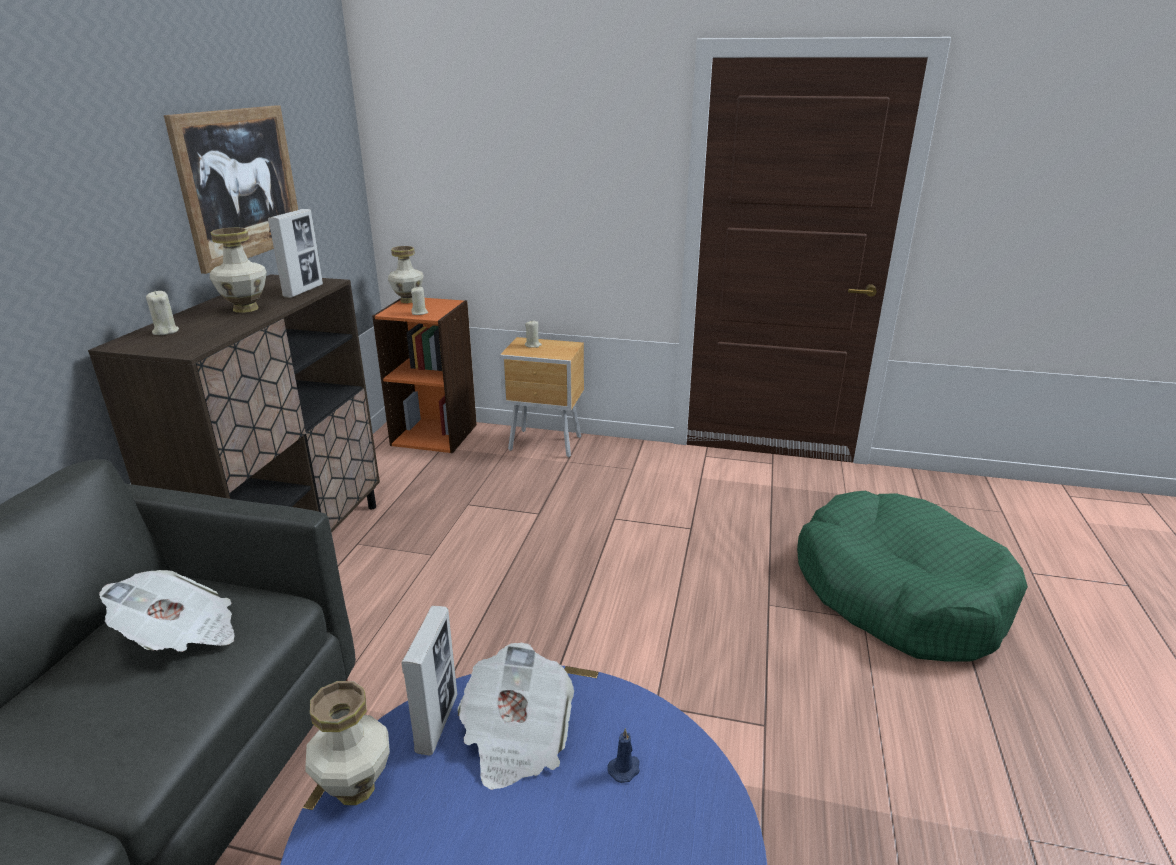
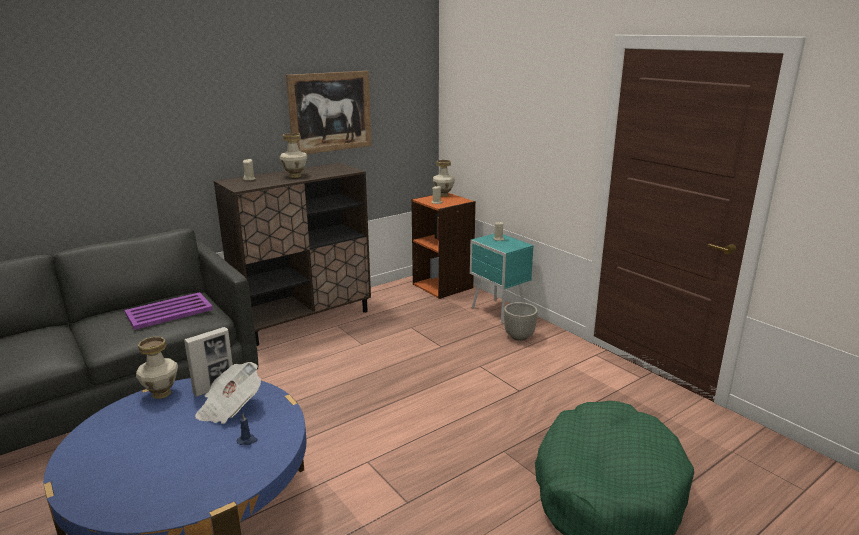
camera: 40 degrees right, 5 degrees down
(181, 635) = (170, 311): newspaper -> purple tray
(303, 291) = (334, 172): picture frame -> none
(546, 444) = (498, 312): brown nightstand -> turquoise nightstand
(607, 465) = (519, 336): none -> grey planter

